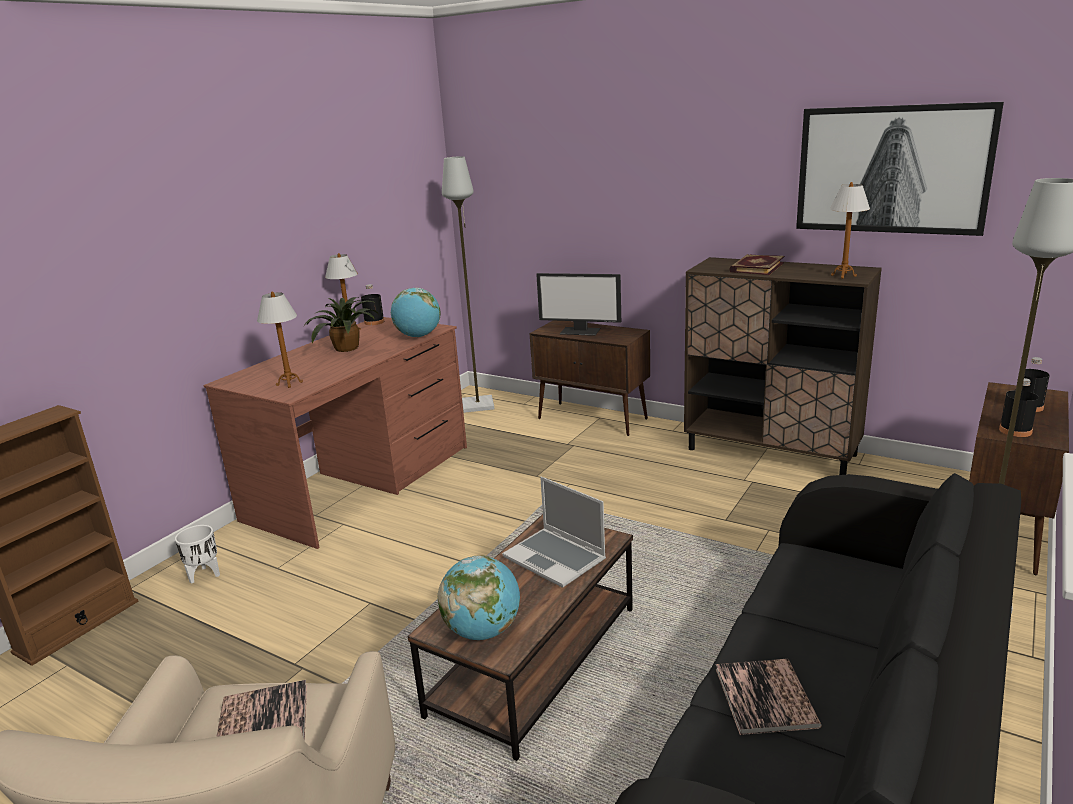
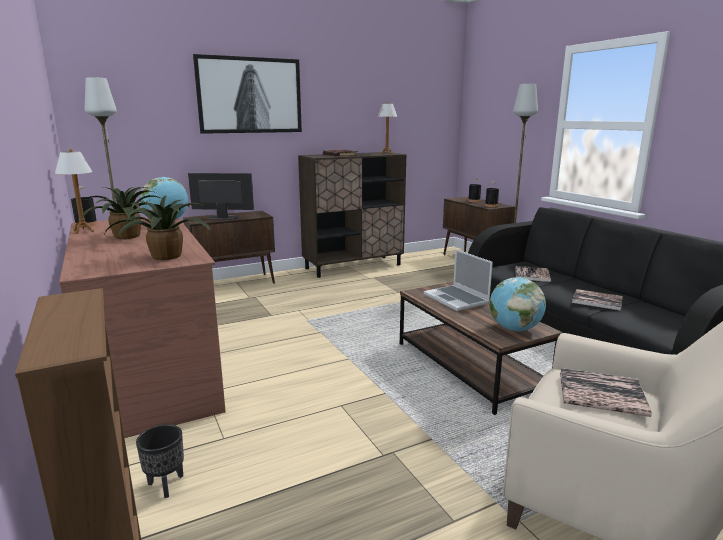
camera: 60 degrees left, 5 degrees down
(204, 575) = (165, 485): white planter -> black planter
(289, 384) = (164, 257): table lamp -> potted plant
(556, 559) = (457, 299): laptop -> laptop turned 75 degrees clockwise
(580, 331) = (222, 217): monitor -> monitor turned 135 degrees counterclockwise
(825, 596) = (532, 274): none -> book
(891, 170) = (386, 100): picture -> picture (250, 95)

